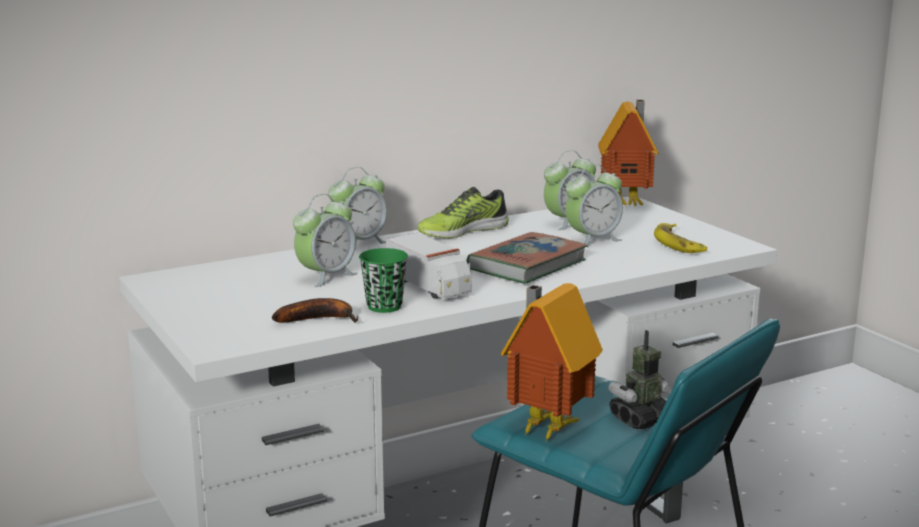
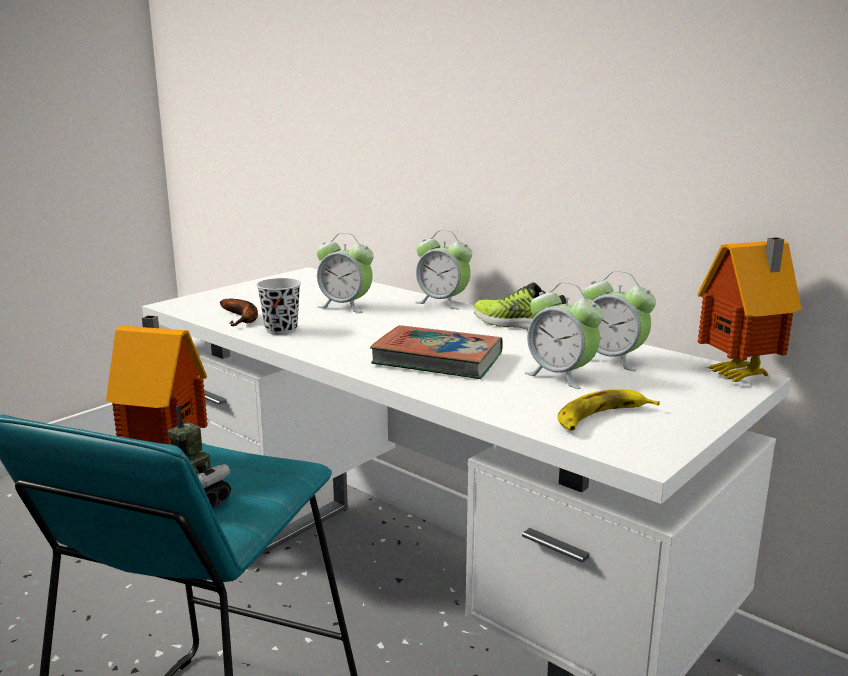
camera: 70 degrees right, 0 degrees up
(384, 306) = (281, 330): green cup -> black cup
(429, 287) = (342, 336): toy truck -> none

